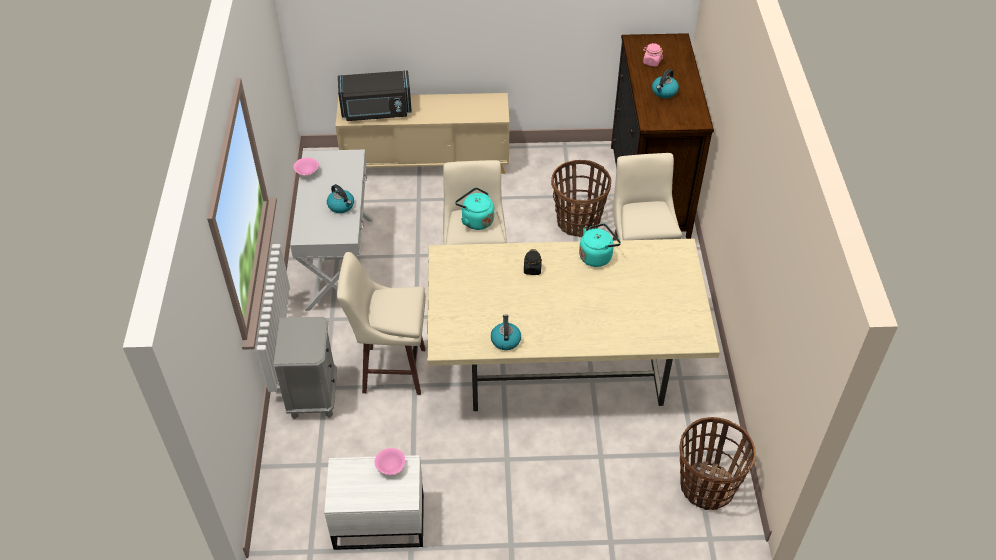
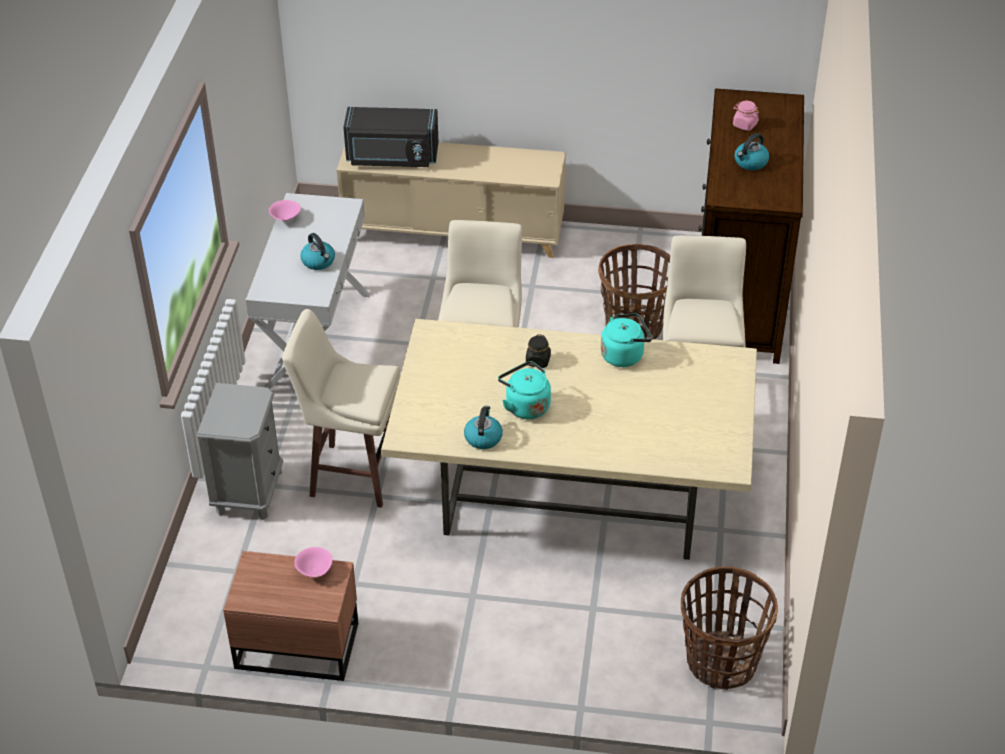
camera: 10 degrees right, 5 degrees down
(378, 520) = (295, 643): white nightstand -> brown nightstand
(476, 220) = (482, 297): turquoise kettle -> turquoise kettle (525, 406)

